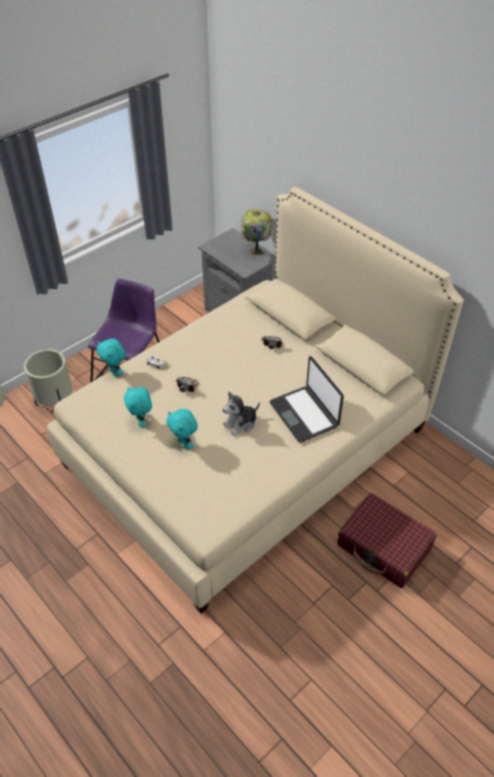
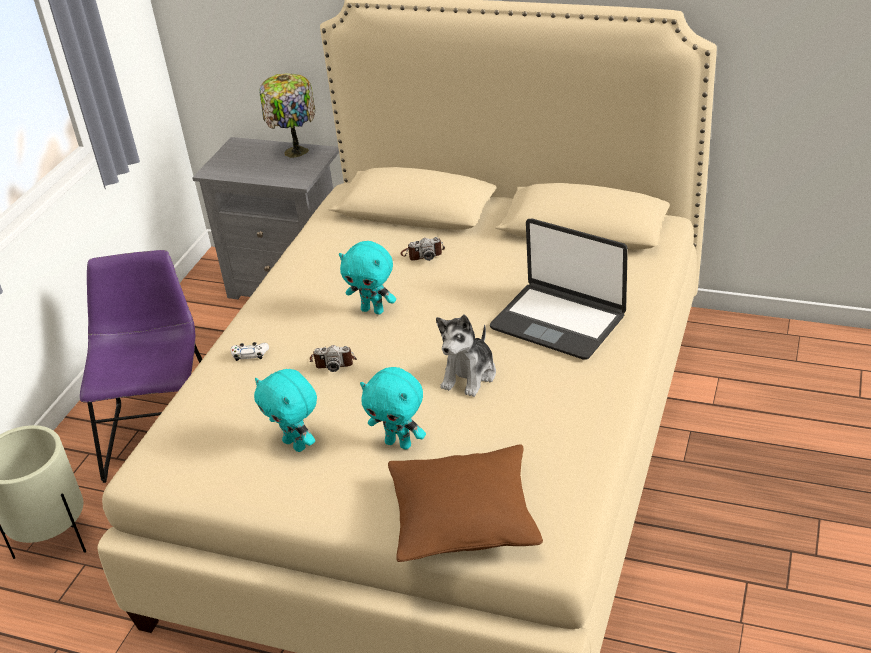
camera: 25 degrees left, 10 degrees down
(115, 372) = (185, 396): turquoise plush toy -> turquoise plush toy (373, 310)
(182, 496) = (464, 518): none -> brown pillow
(384, 547) = (773, 490): red suitcase -> none

